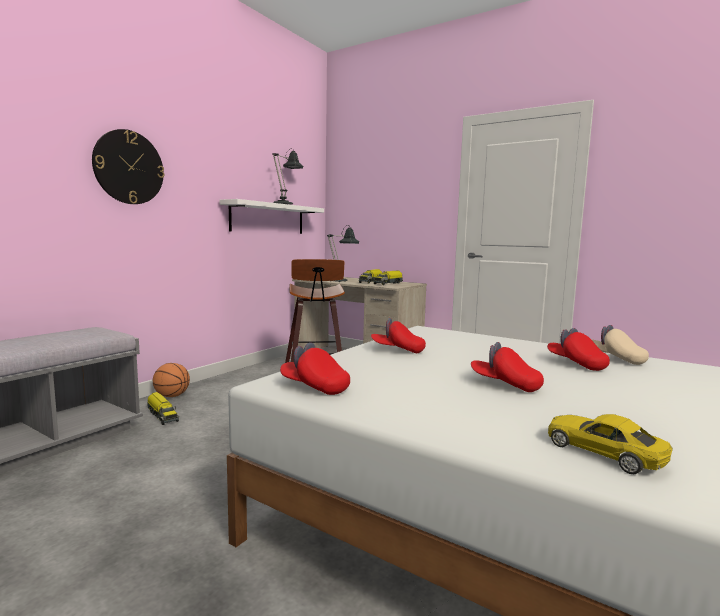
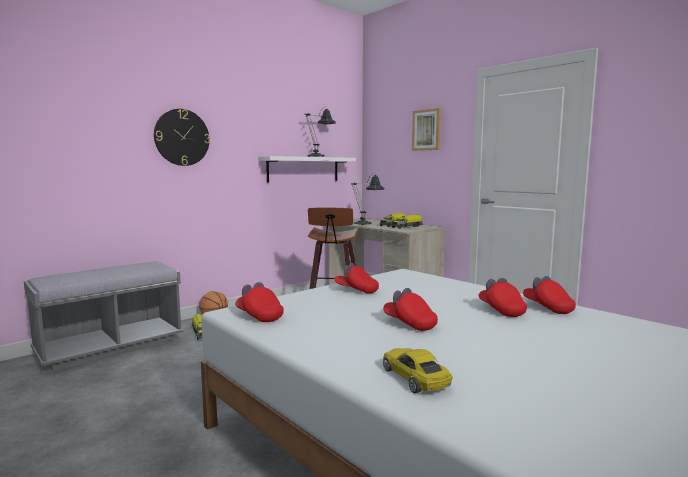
camera: 15 degrees right, 0 degrees up
(404, 180) = (426, 130): none -> picture
(615, 359) = (547, 308): beige cap -> red cap

